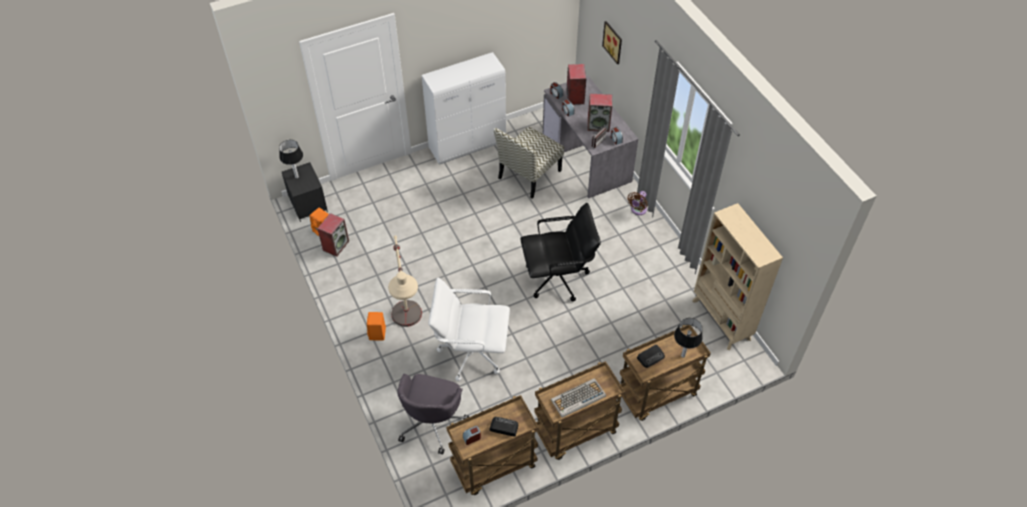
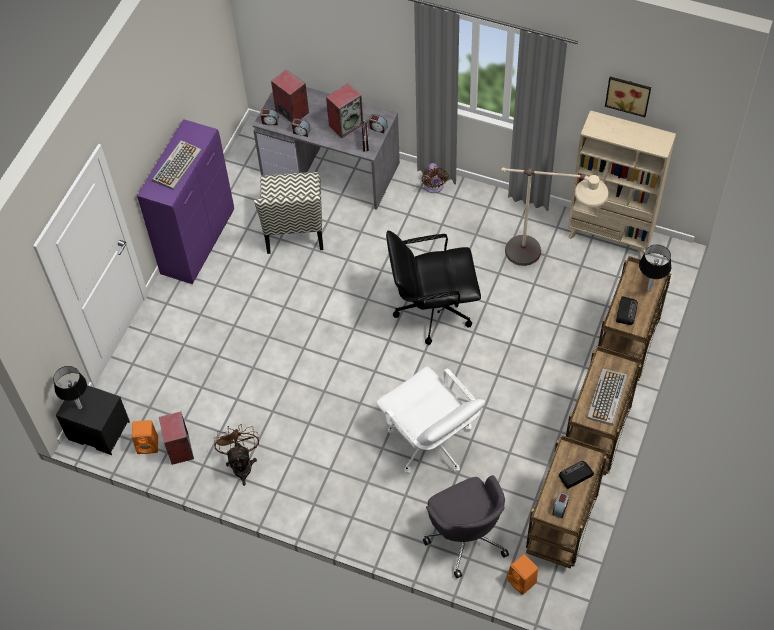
camera: 40 degrees left, 5 degrees up
(357, 279) = (241, 464): none -> brown fan
(377, 334) = (323, 499): orange speaker -> orange speaker (522, 581)
(409, 332) = (351, 472): beige floor lamp -> beige floor lamp (545, 262)
(460, 73) = (177, 165): none -> keyboard
(468, 145) = (198, 242): white cabinet -> purple cabinet
(471, 352) = (430, 443): white office chair -> white office chair turned 90 degrees counterclockwise
(558, 278) = (432, 310): black office chair -> black office chair turned 135 degrees counterclockwise
(613, 42) = (314, 25): picture -> picture (628, 94)

